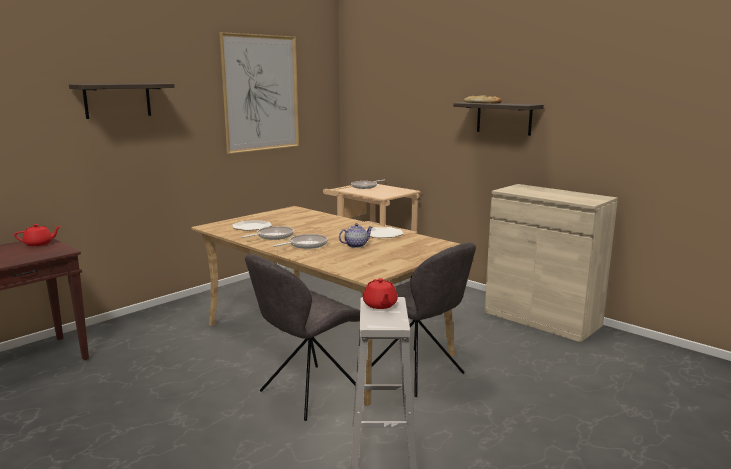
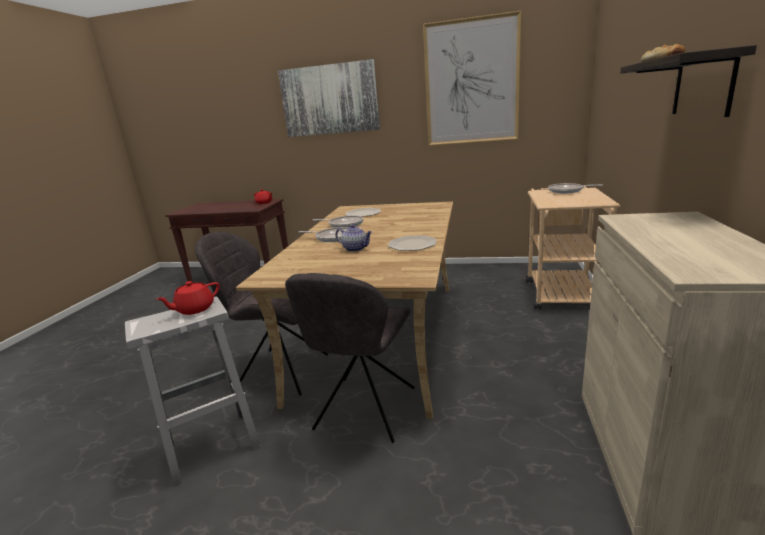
camera: 60 degrees right, 5 degrees up
(117, 100) = (329, 100): shelf -> picture

